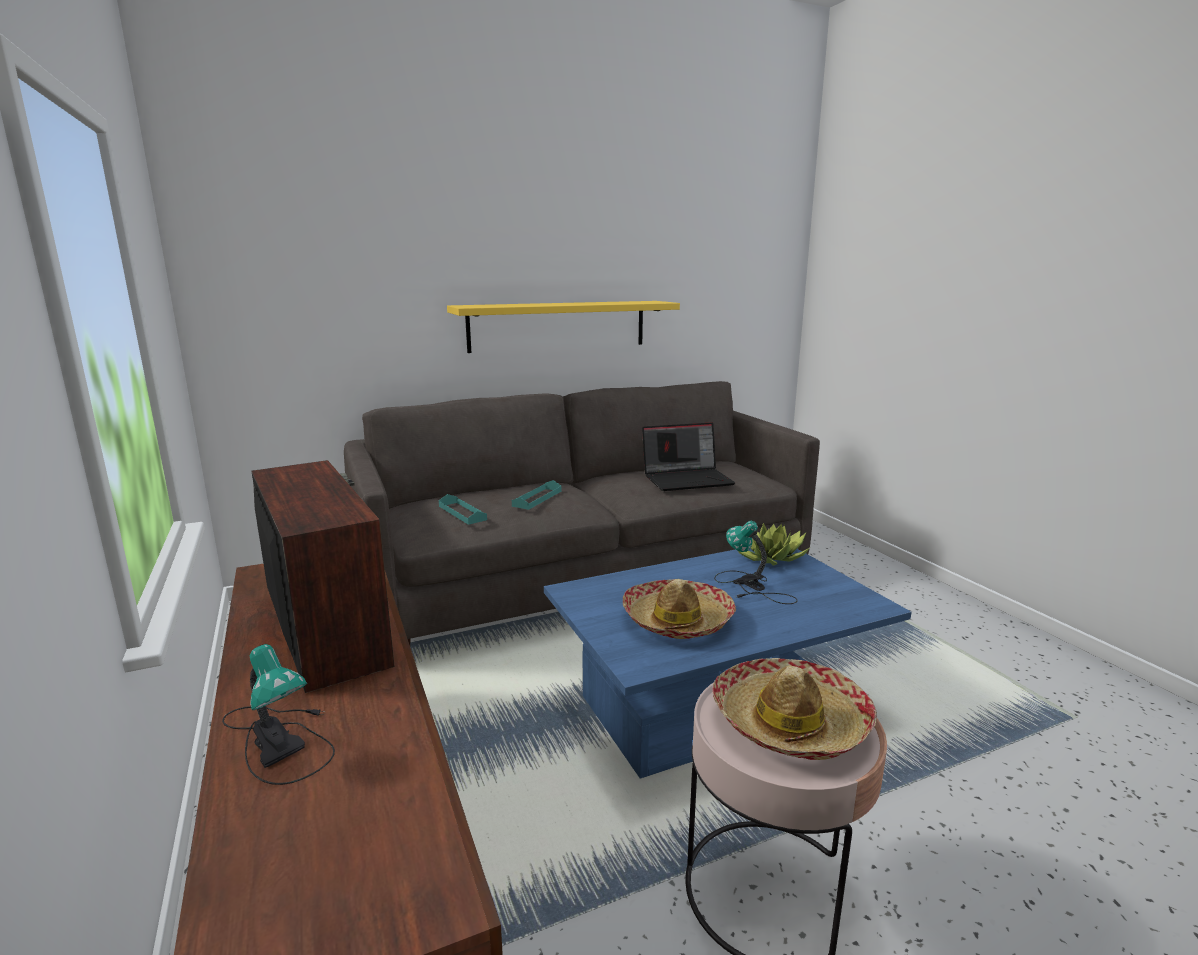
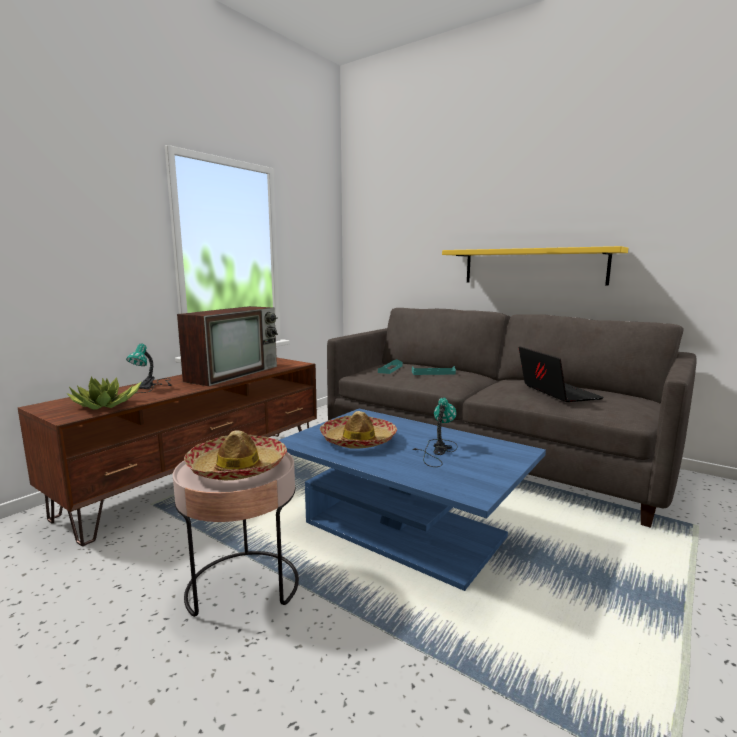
camera: 60 degrees right, 5 degrees down
(688, 479) = (556, 393): laptop -> laptop turned 150 degrees counterclockwise
(770, 557) = (500, 449): potted plant -> potted plant (106, 406)

